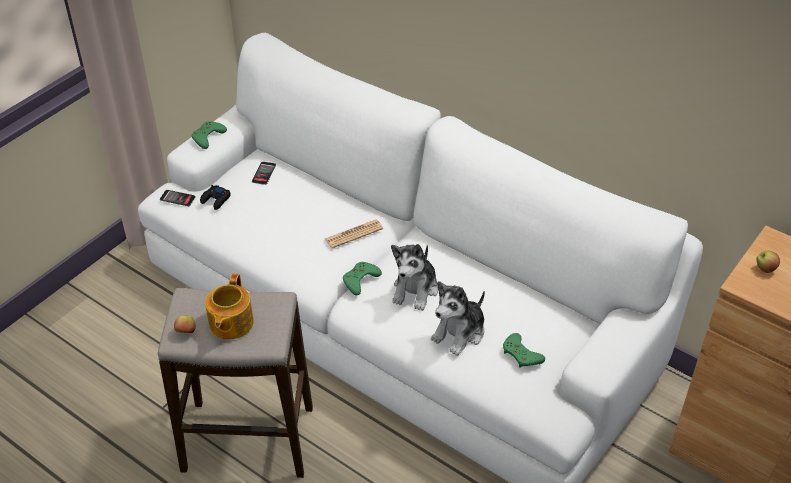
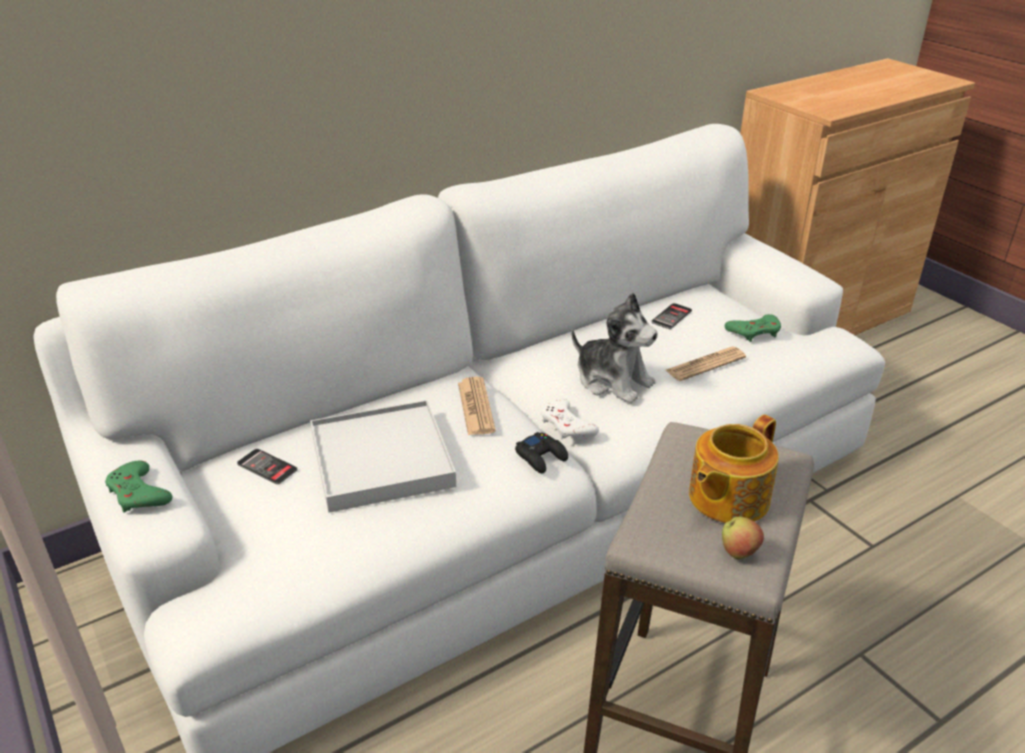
camera: 70 degrees left, 10 degrees down
(177, 198) = (226, 598): phone -> phone (671, 317)
(216, 200) = (287, 537): black game controller -> black game controller (541, 457)
(230, 323) = (726, 498): teapot -> teapot turned 105 degrees clockwise
(286, 212) = (382, 460): none -> white tray
(360, 280) = (567, 425): green game controller -> white game controller
(459, 333) = (705, 364): plush toy -> newspaper
(765, 269) = (809, 101): apple -> none

